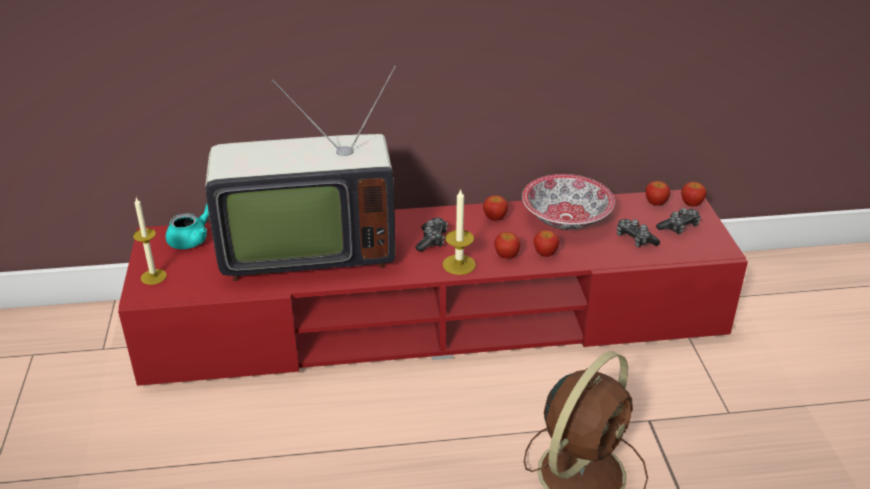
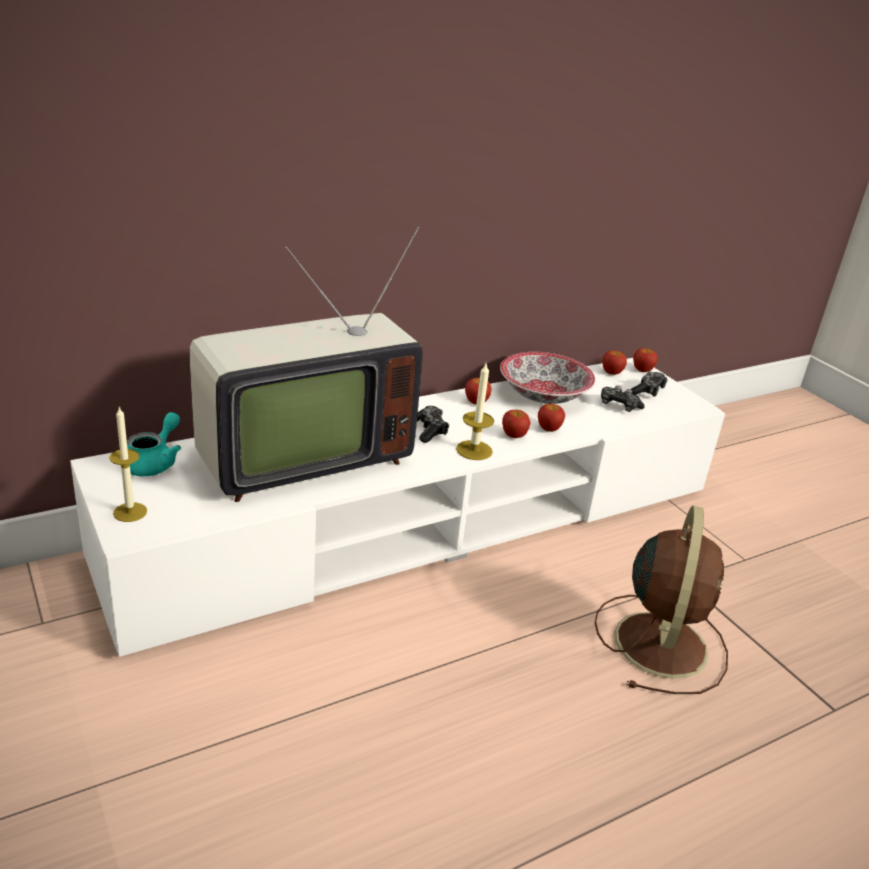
camera: 25 degrees left, 5 degrees down
(436, 320) = (426, 522): red tv stand -> white tv stand

